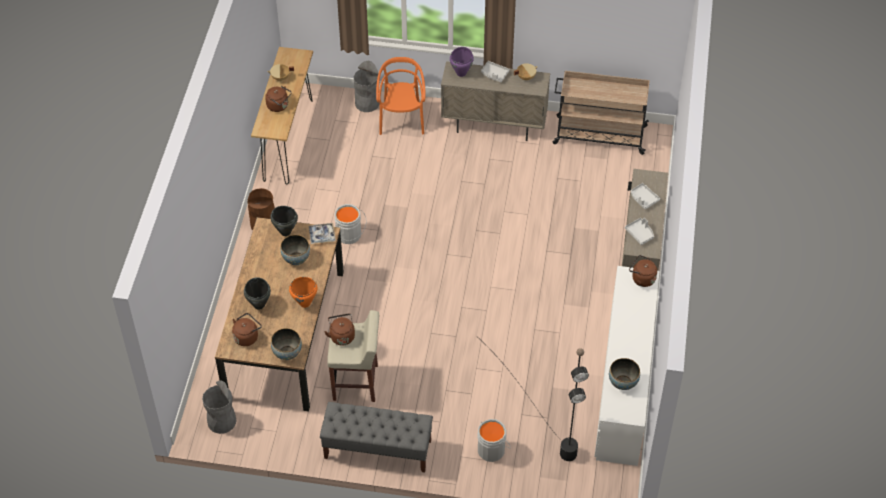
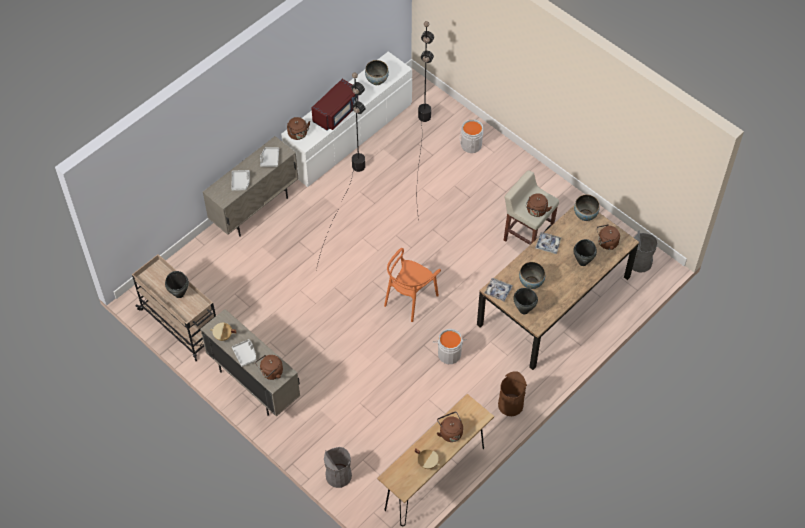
camera: 145 degrees left, 5 degrees up
(305, 303) = (548, 244): orange cooking pot -> tray
(377, 449) = (545, 185): grey bench -> none
(401, 119) = (323, 439): orange chair -> orange chair (410, 299)
(461, 73) = (270, 373): purple cooking pot -> brown kettle
(570, 322) = (346, 194): none -> black floor lamp
(598, 95) = (179, 294): none -> black cooking pot
(627, 322) = (336, 113): none -> red microwave

